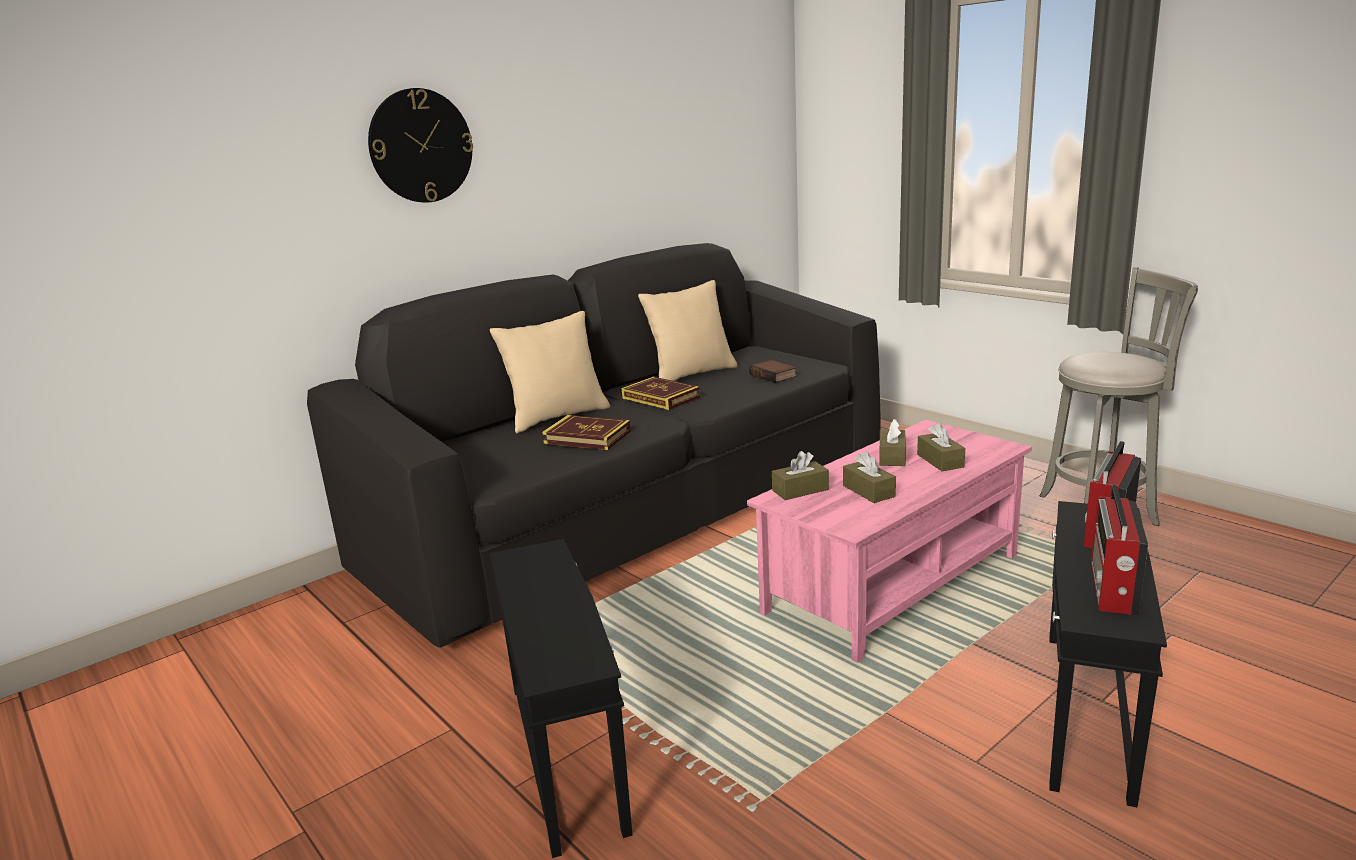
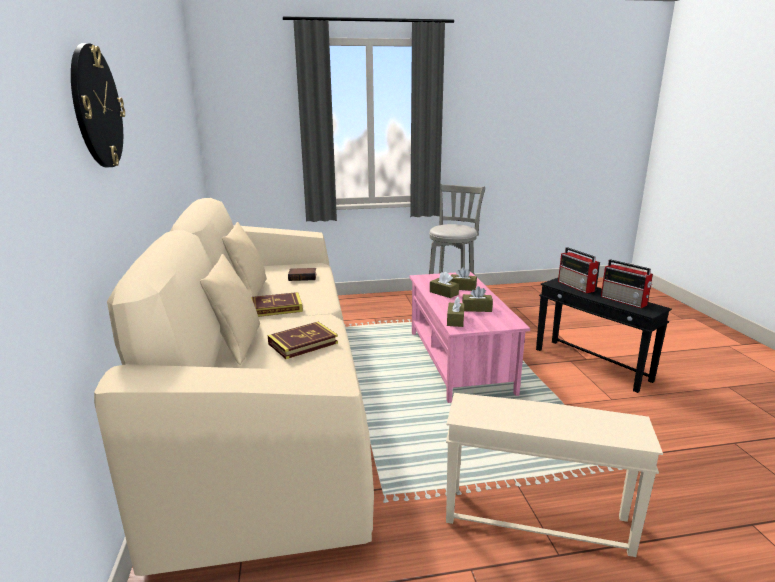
camera: 60 degrees left, 0 degrees up
(568, 753) = (536, 518): black side table -> beige side table
(639, 508) = (270, 396): black sofa -> beige sofa

